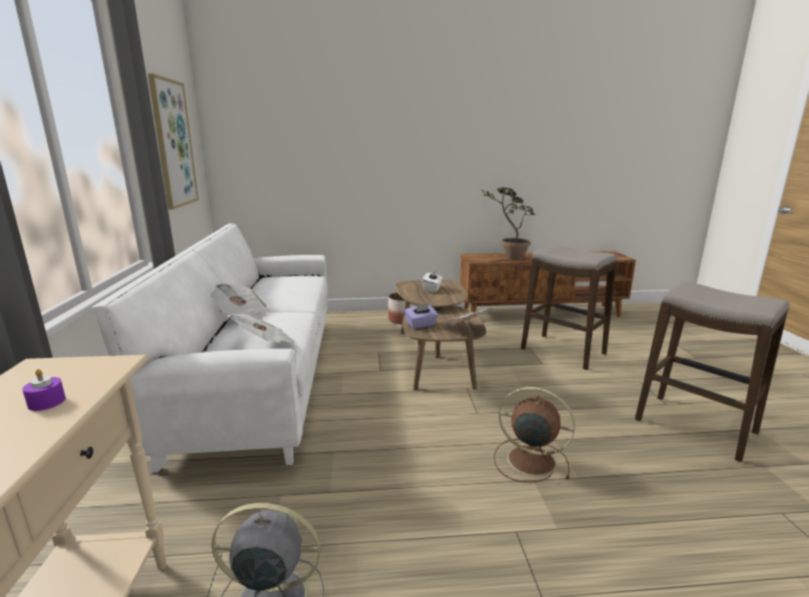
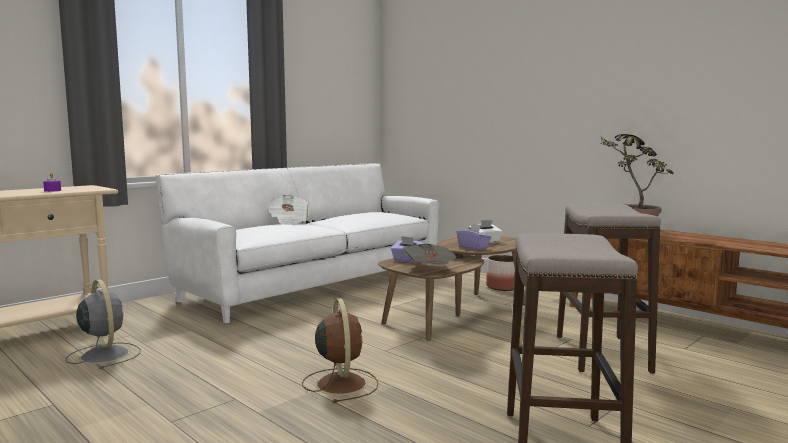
camera: 50 degrees right, 10 degrees down
(173, 144) = (327, 92): picture -> none
(265, 344) = (256, 232): newspaper -> none
(445, 297) = (473, 247): none -> purple tissue box

